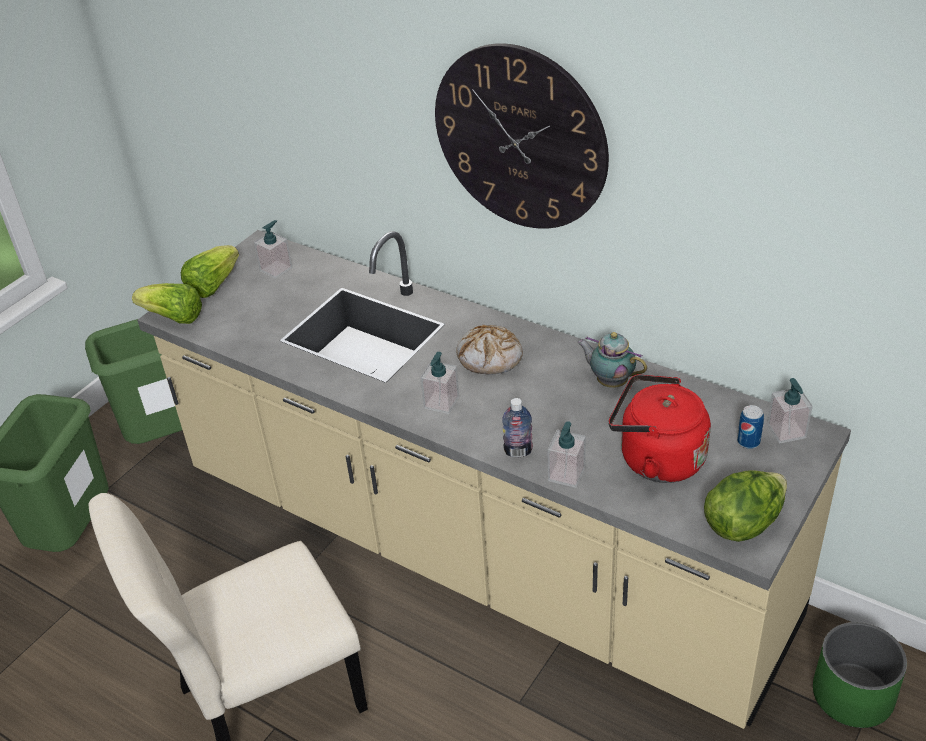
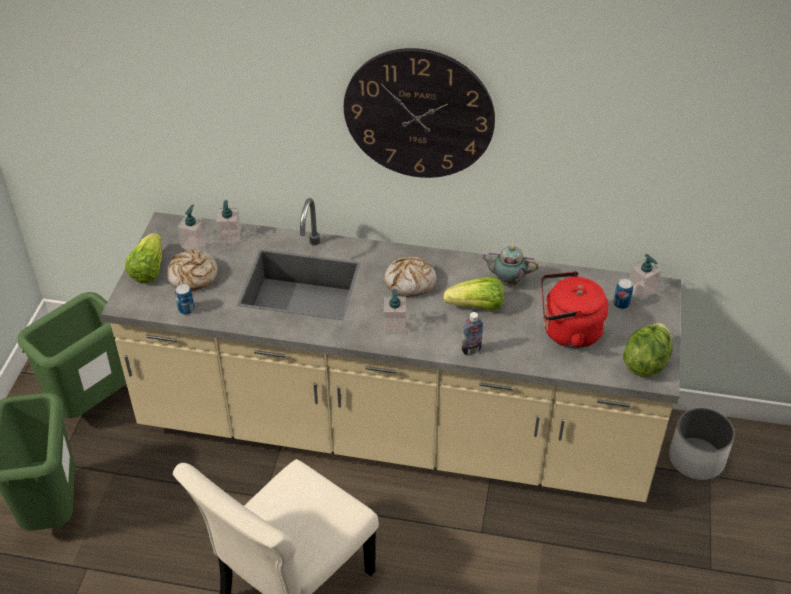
camera: 25 degrees left, 5 degrees up
(173, 318) = (132, 305): lettuce -> lettuce (477, 306)
(224, 334) = (186, 309): none -> can
(253, 301) = (193, 276): none -> bread
(566, 474) = (513, 358): soap dispenser -> soap dispenser (230, 236)
(853, 696) = (696, 459): green planter -> white planter

